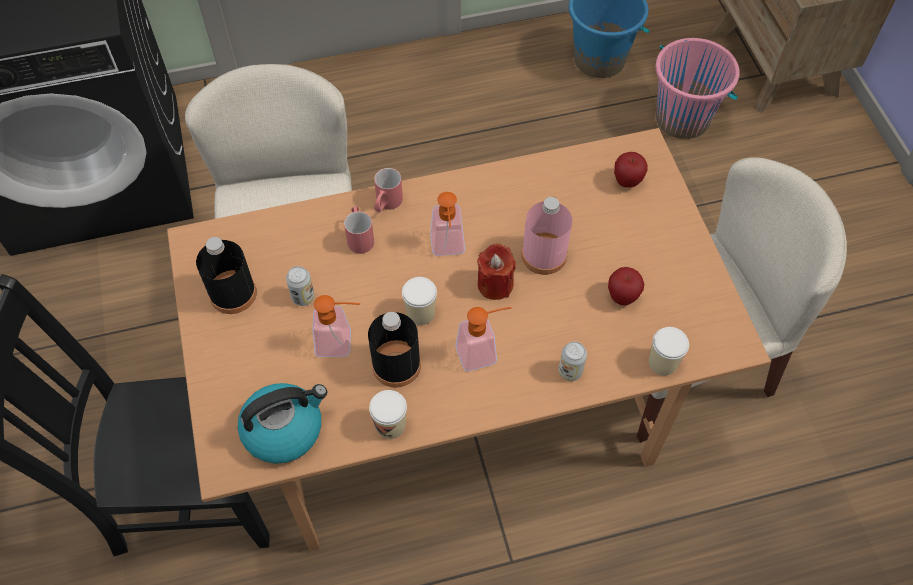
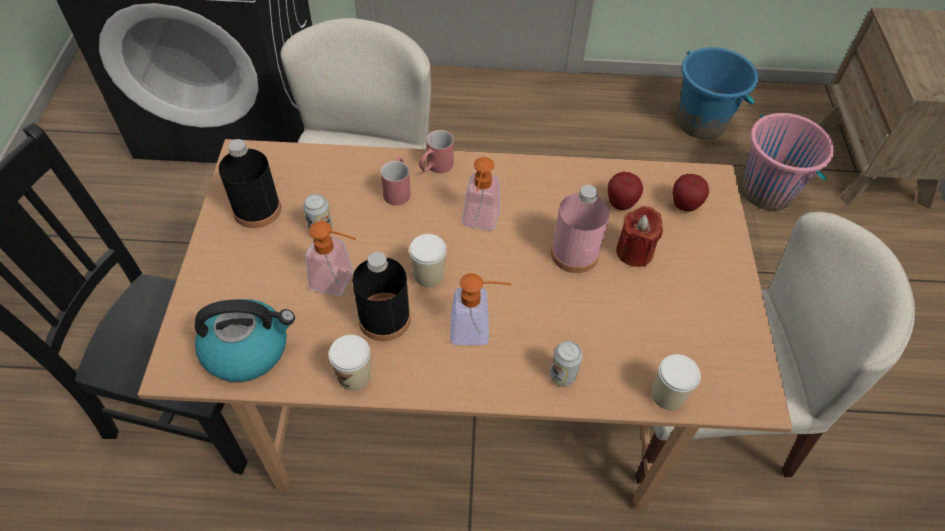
camera: 15 degrees right, 5 degrees down
(495, 284) = (514, 268): red candle -> red candle (634, 252)
(622, 297) = (644, 315): apple -> apple (620, 204)

